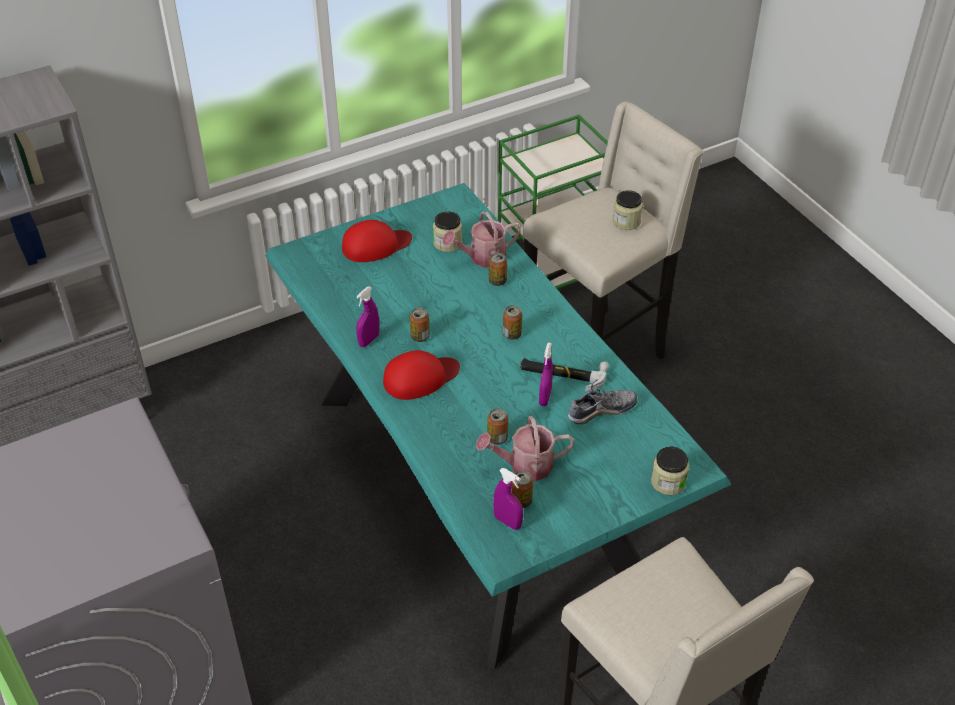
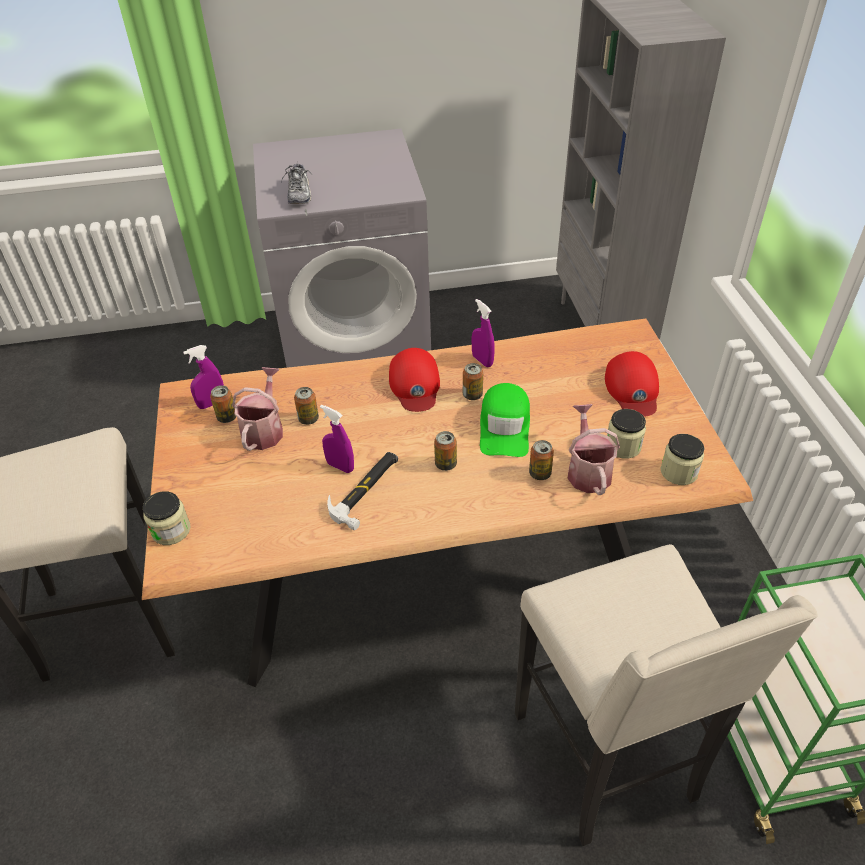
camera: 110 degrees right, 0 degrees up
(453, 309) = (505, 427): none -> green cap
(477, 489) = (437, 572): turquoise dining table -> brown dining table
(601, 410) = (296, 506): shoe -> shoe (299, 194)
(626, 221) = (632, 650): jar -> jar (679, 472)

